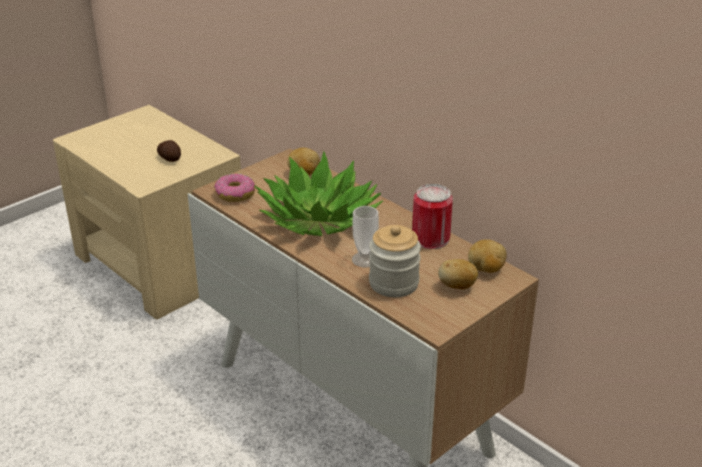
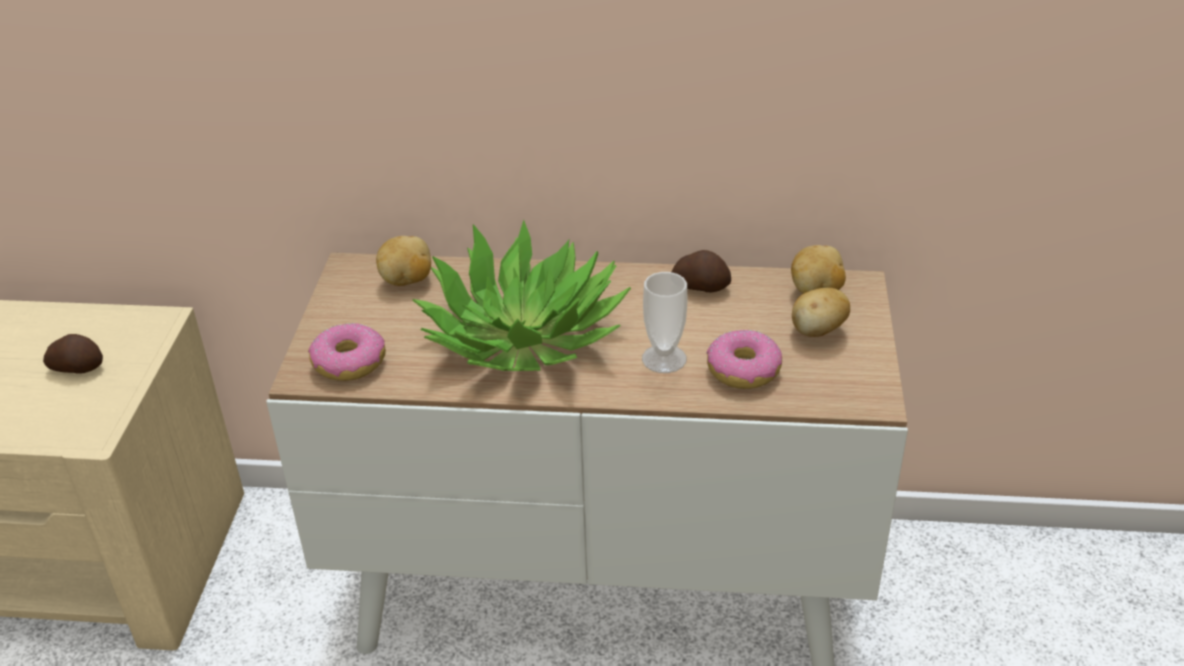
camera: 40 degrees left, 5 degrees up
(394, 283) = (743, 370): jar -> donut
(430, 238) = (700, 286): can -> potato

